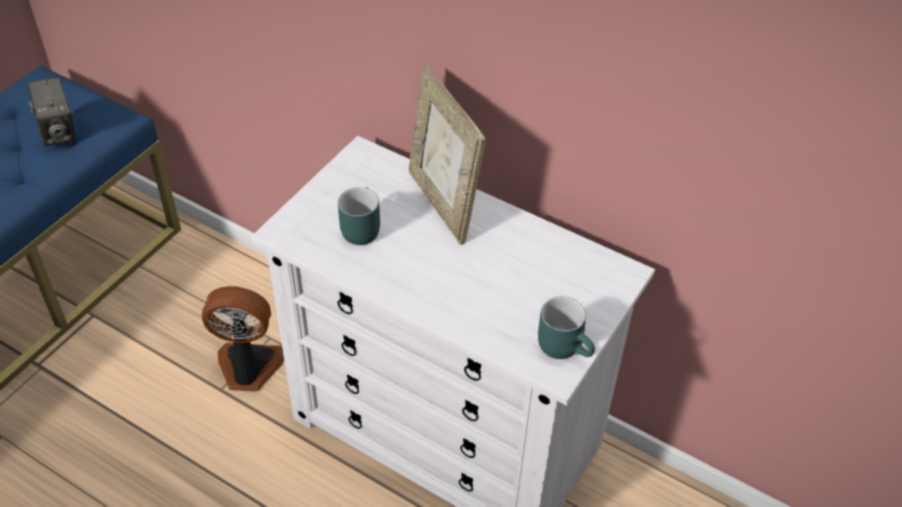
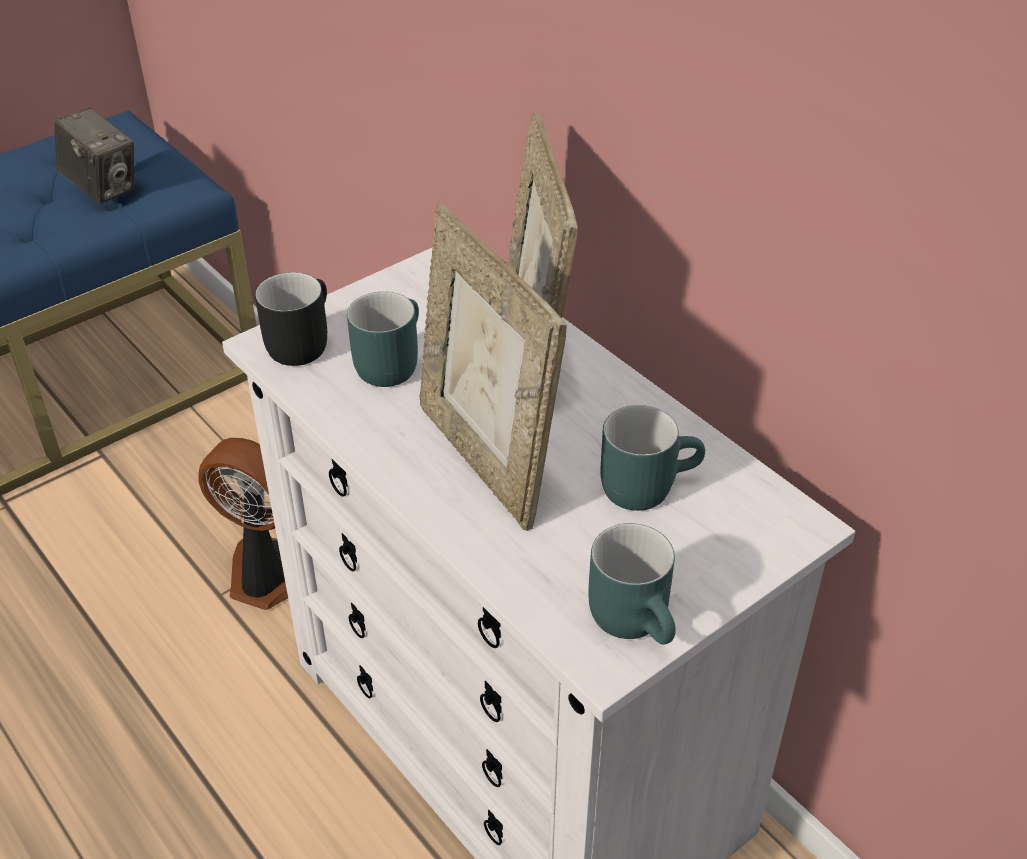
camera: 20 degrees right, 5 degrees down
(59, 131) = (102, 188): camera -> camera turned 45 degrees counterclockwise
(298, 226) = (298, 341): none -> black mug
(445, 275) = (486, 459): none -> picture frame
(537, 268) = (646, 483): none -> turquoise mug

